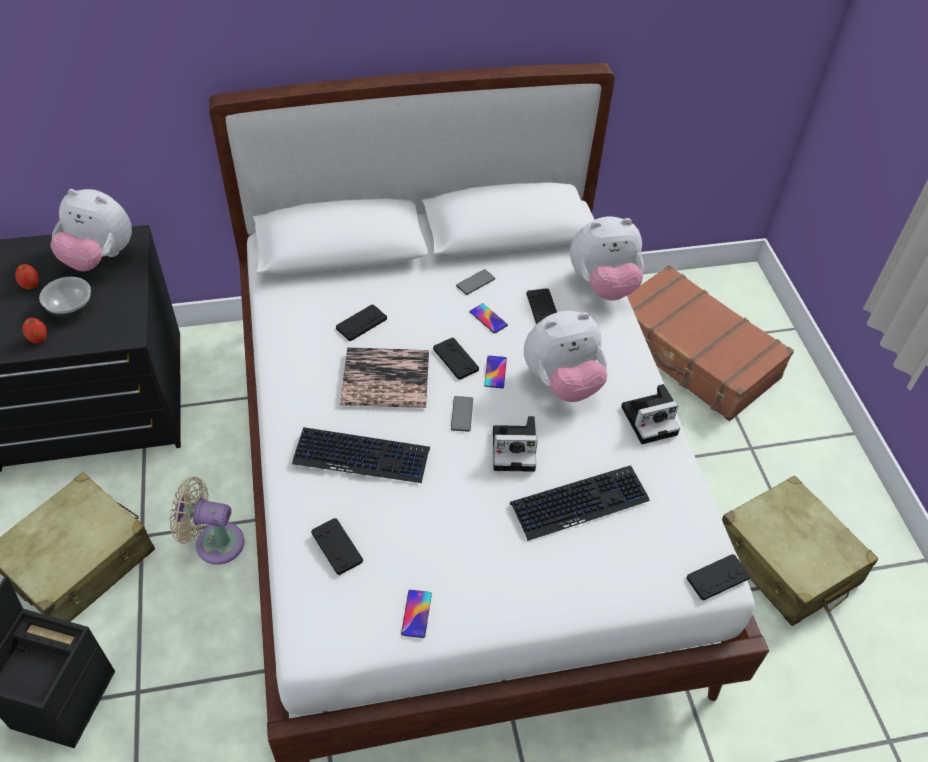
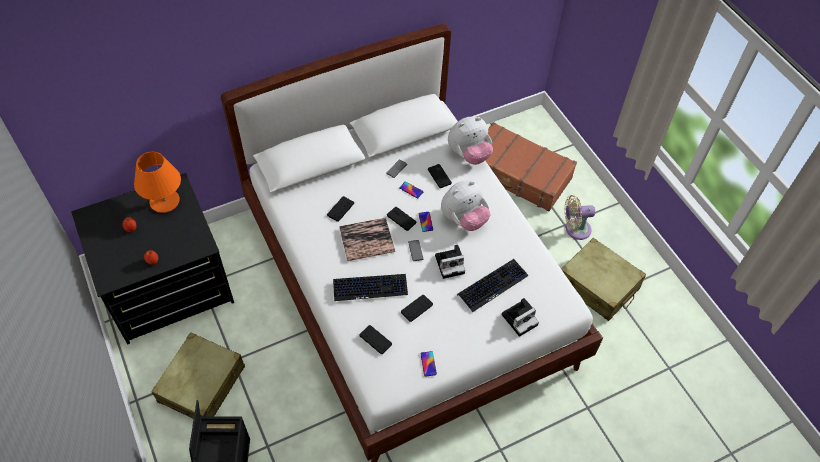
camera: 15 degrees left, 5 degrees up
(71, 309) = (163, 238): bowl -> none
(99, 258) = (165, 201): plush toy -> orange table lamp
(214, 542) = (277, 353): beige fan -> beige fan (575, 229)
(650, 419) = (516, 230): camera -> camera (520, 318)
(717, 577) = (572, 308): black game controller -> black game controller (416, 308)

